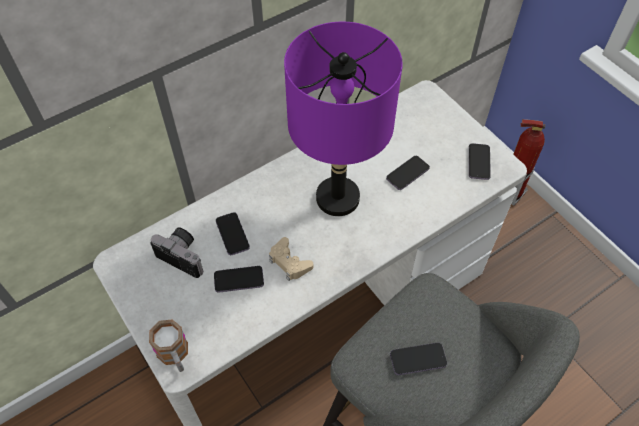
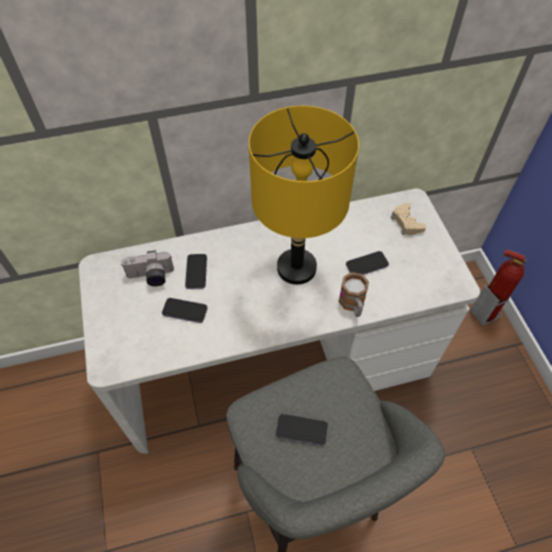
camera: 20 degrees right, 0 degrees up
(175, 356) = (107, 356): mug -> mug (353, 305)
(184, 255) = (151, 277): camera -> camera turned 120 degrees clockwise
(289, 262) = (232, 309): beige game controller -> beige game controller (406, 222)
(338, 198) = (296, 268): purple table lamp -> yellow table lamp
(479, 162) = (436, 274): phone -> none

